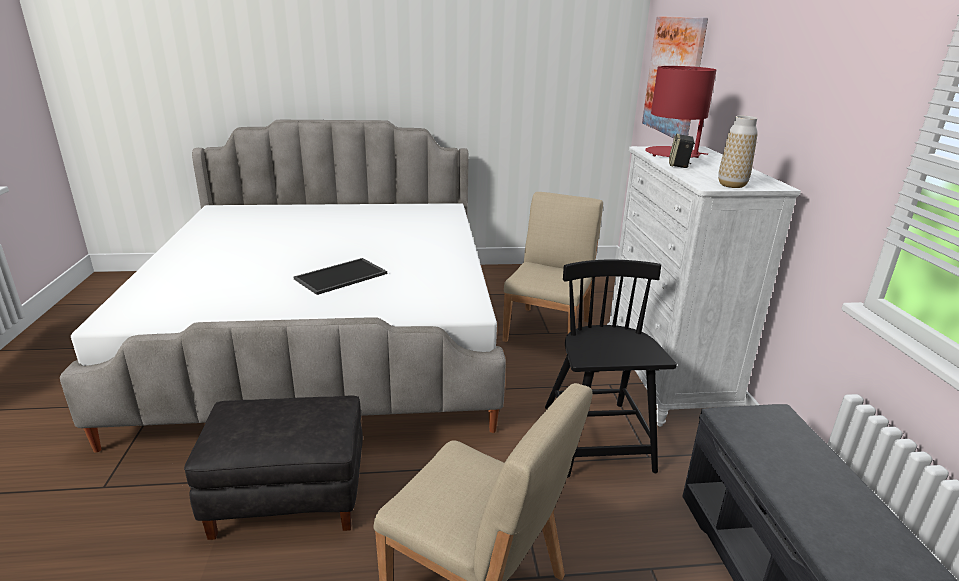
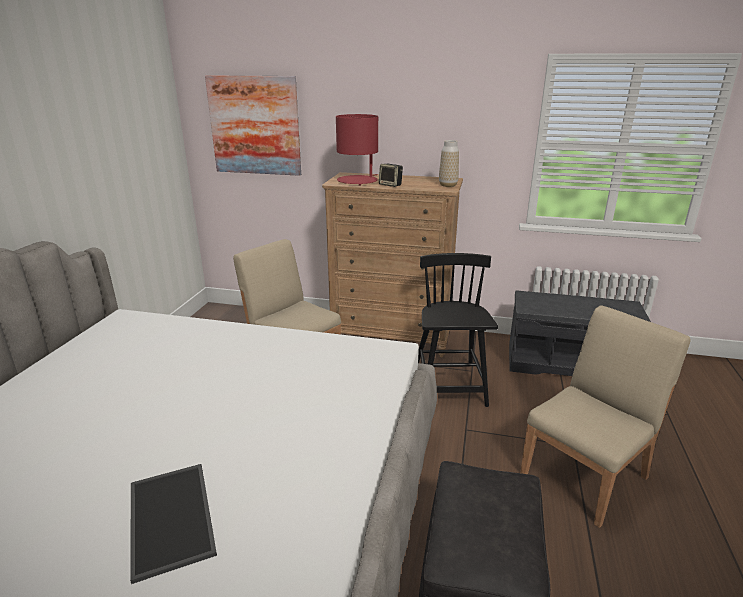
camera: 70 degrees left, 0 degrees up
(341, 277) = (269, 412): tray -> tray (173, 518)
(597, 439) = (449, 384): black chair -> black chair turned 75 degrees clockwise
(665, 378) = (391, 337): white dresser -> brown dresser

